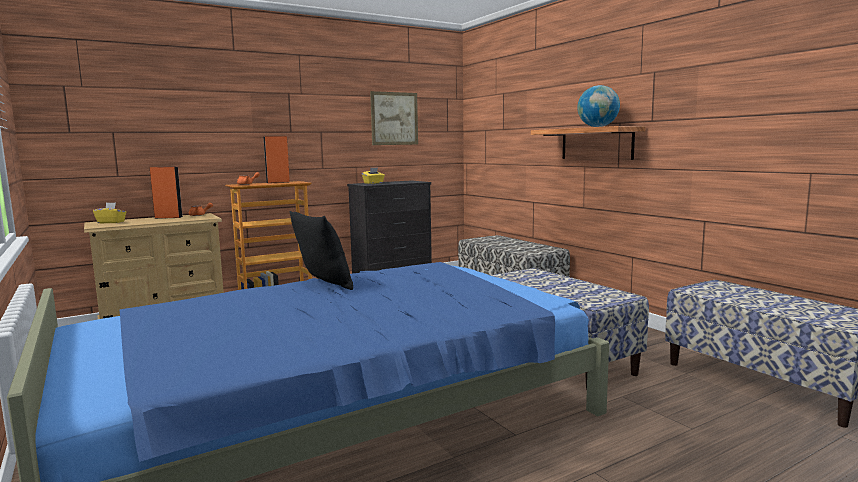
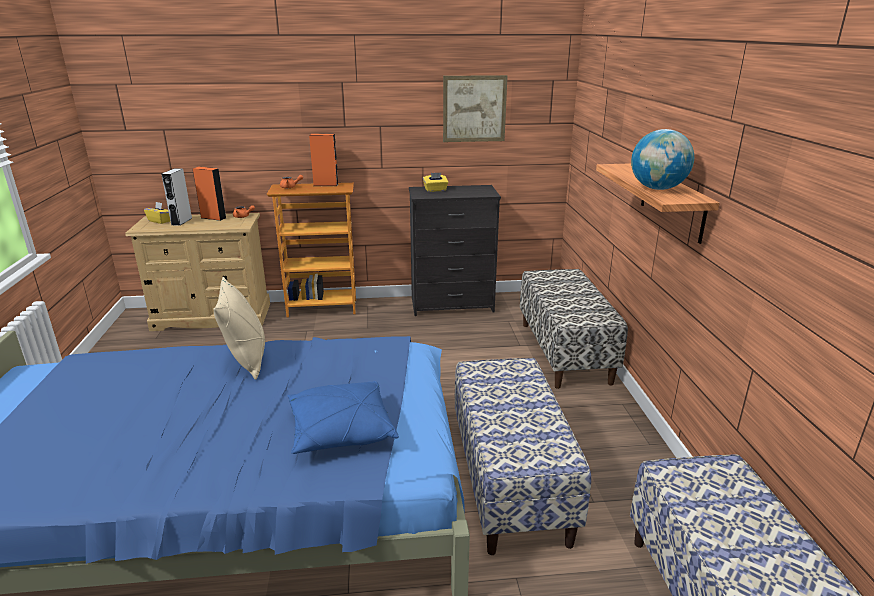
camera: 25 degrees right, 15 degrees up
(137, 221) = (181, 221): none -> grey speaker
(324, 284) = (247, 360): black pillow -> beige pillow
(470, 297) = (340, 431): none -> blue pillow

